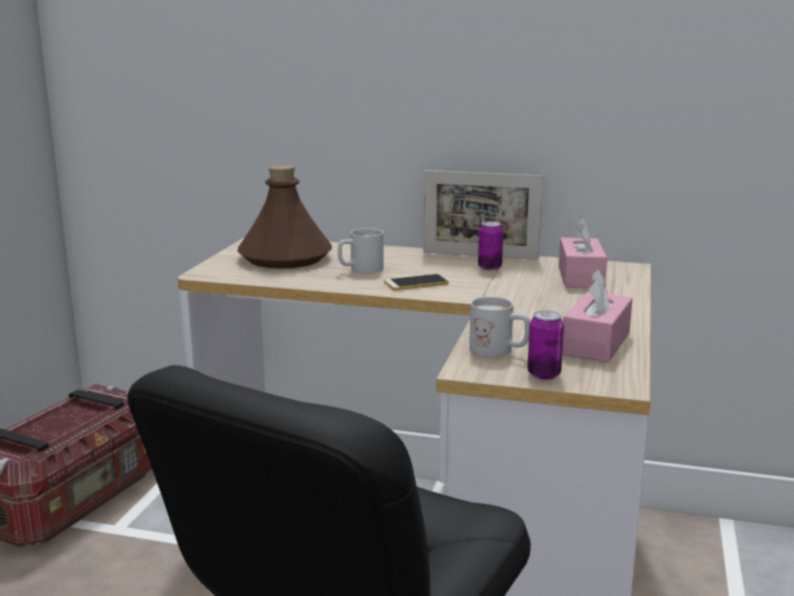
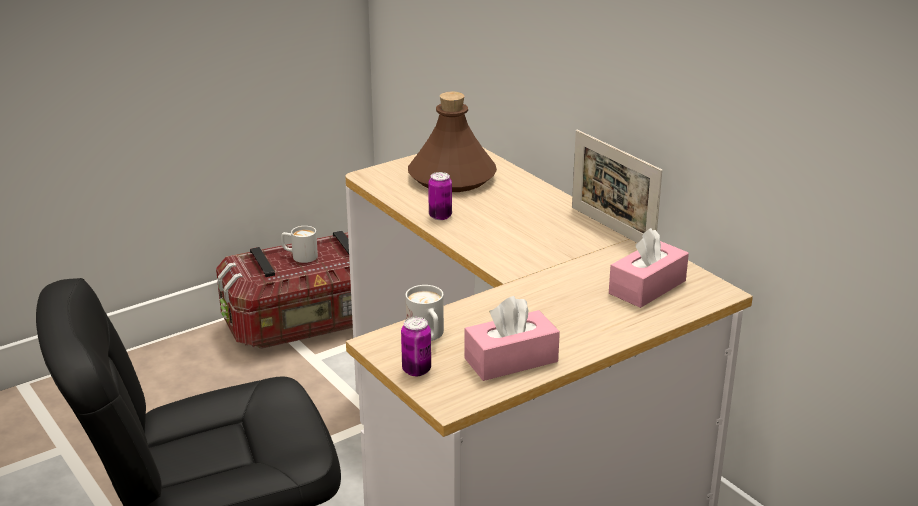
camera: 40 degrees right, 10 degrees up
(360, 270) = (483, 211): white mug -> white mug (299, 256)
(416, 283) = (498, 242): phone -> none
(489, 268) = (590, 247): can -> can (440, 216)

